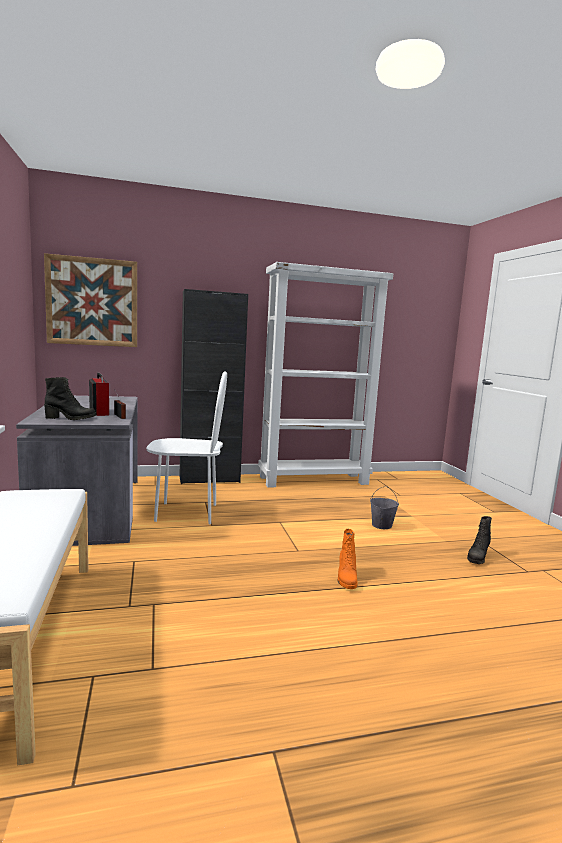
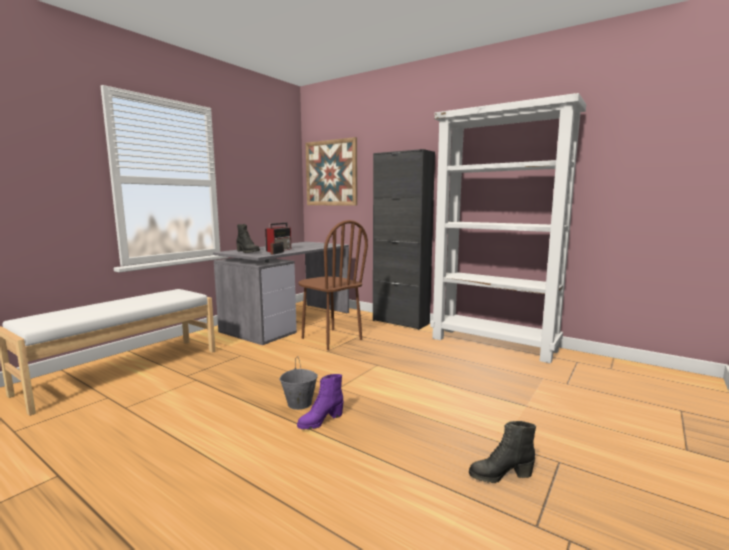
camera: 50 degrees right, 0 degrees up
(186, 513) = (331, 339): white chair -> brown chair
(346, 578) = (320, 421): orange boot -> purple boot
(381, 525) = (463, 400): grey bucket -> grey bucket (299, 404)

